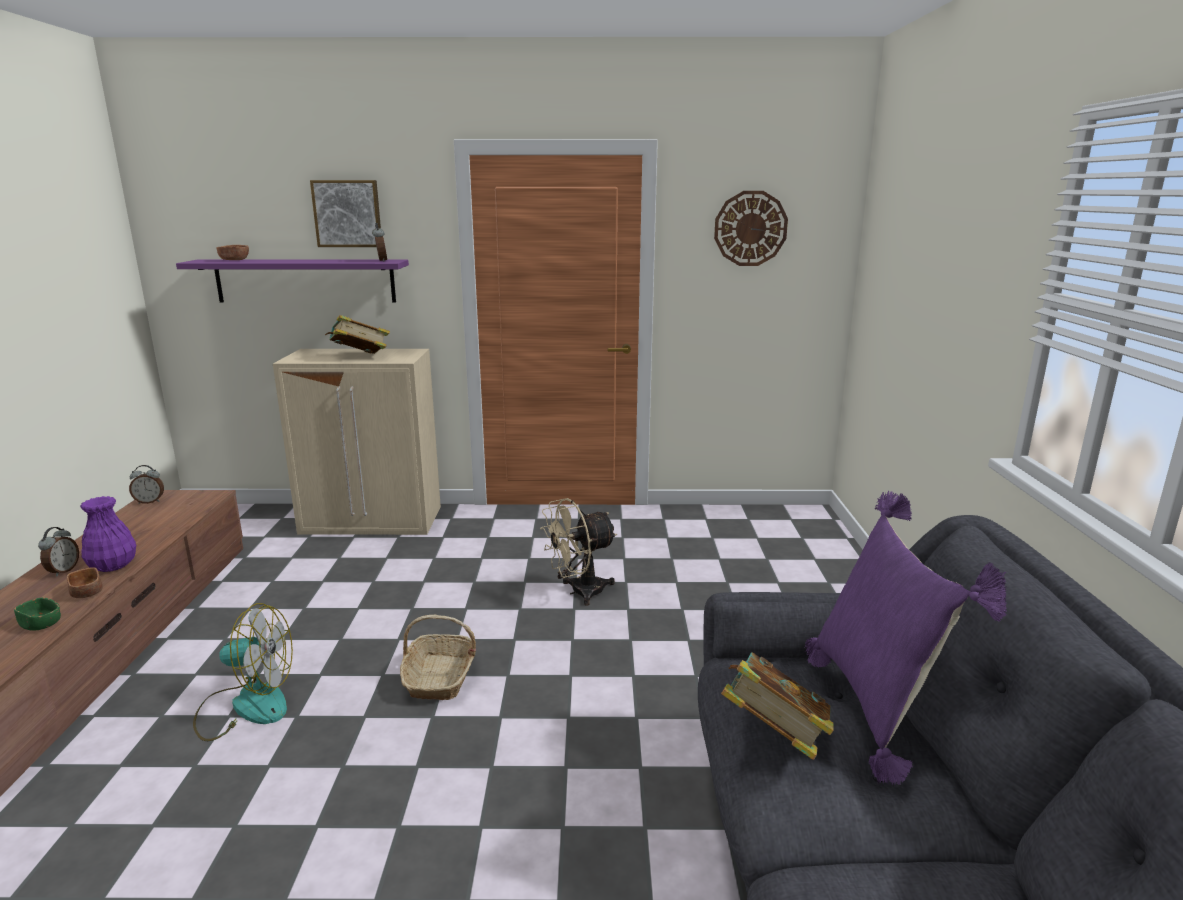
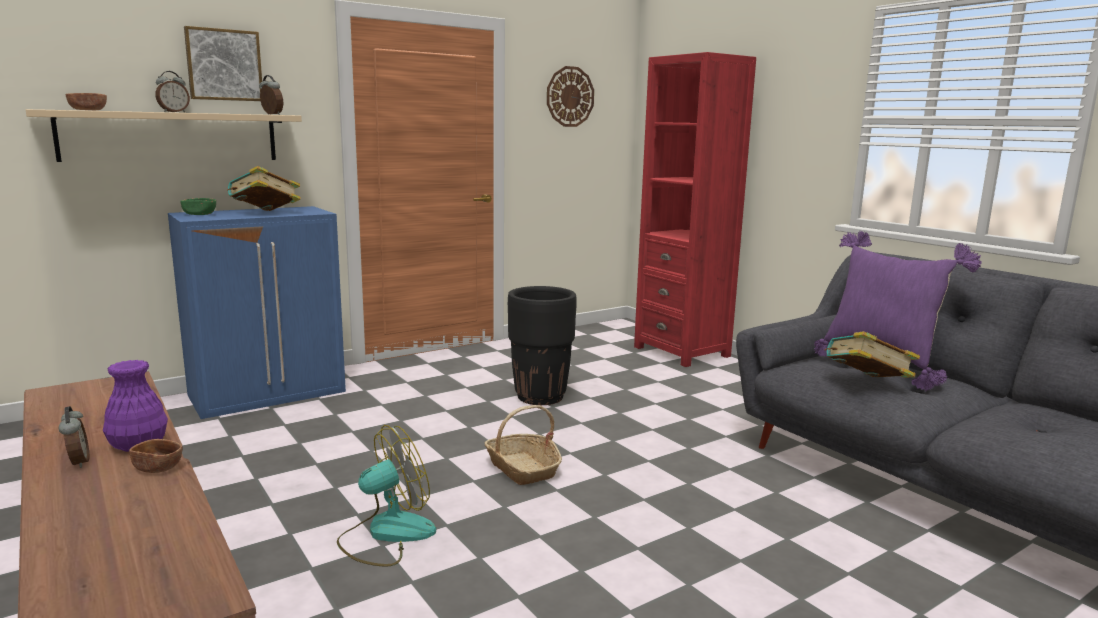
camera: 35 degrees left, 5 degrees down
(41, 624) = (160, 498): green bowl -> green bowl (199, 214)
(150, 501) = (54, 397): alarm clock -> alarm clock (173, 112)
(305, 281) = (171, 136): purple shelf -> beige shelf
(372, 520) = (268, 393): beige cabinet -> blue cabinet
(579, 592) = (540, 397): beige fan -> black planter
(829, 573) = (682, 351): none -> red bookcase

